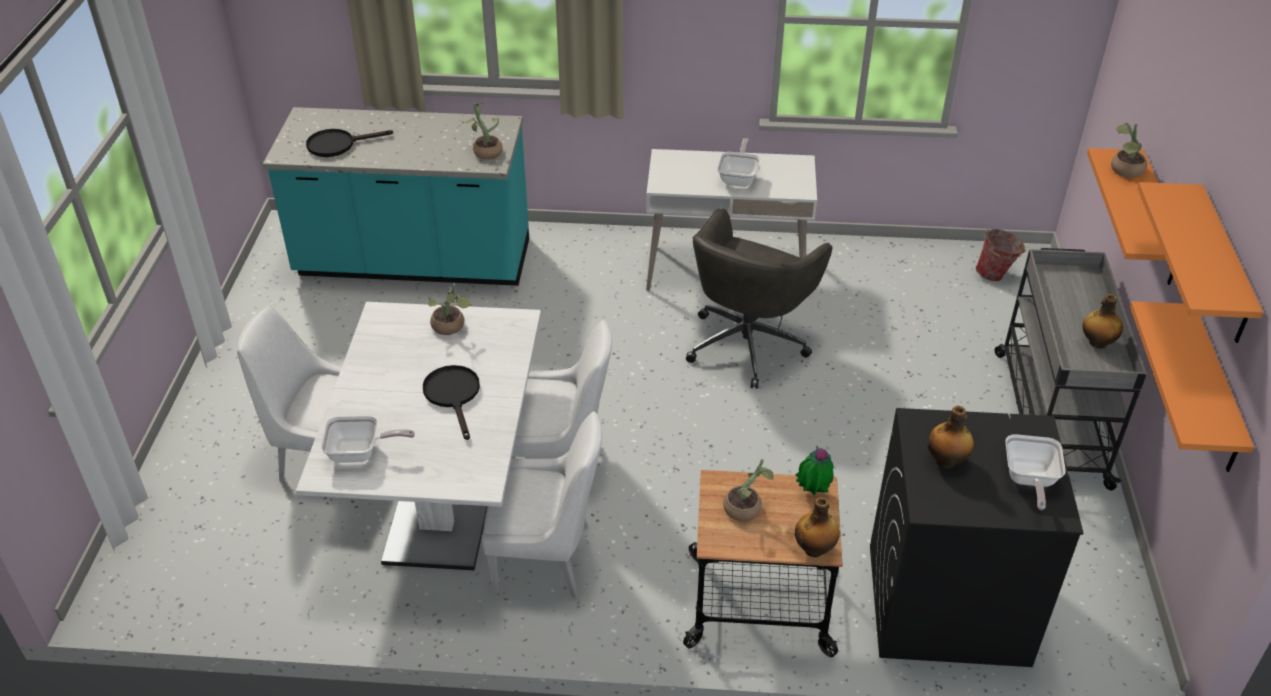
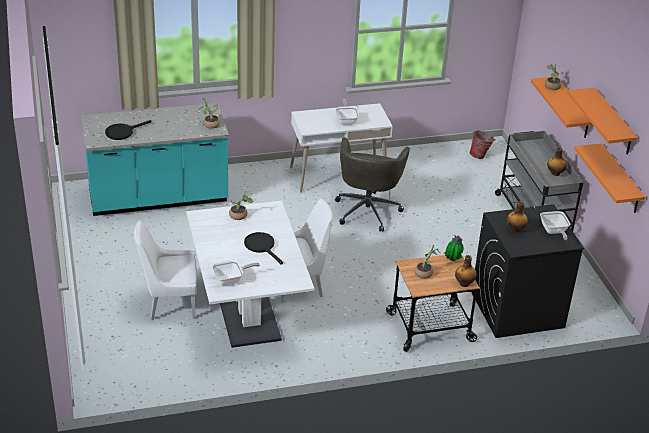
camera: 20 degrees left, 5 degrees down
(547, 559) = (315, 328): white chair -> none

